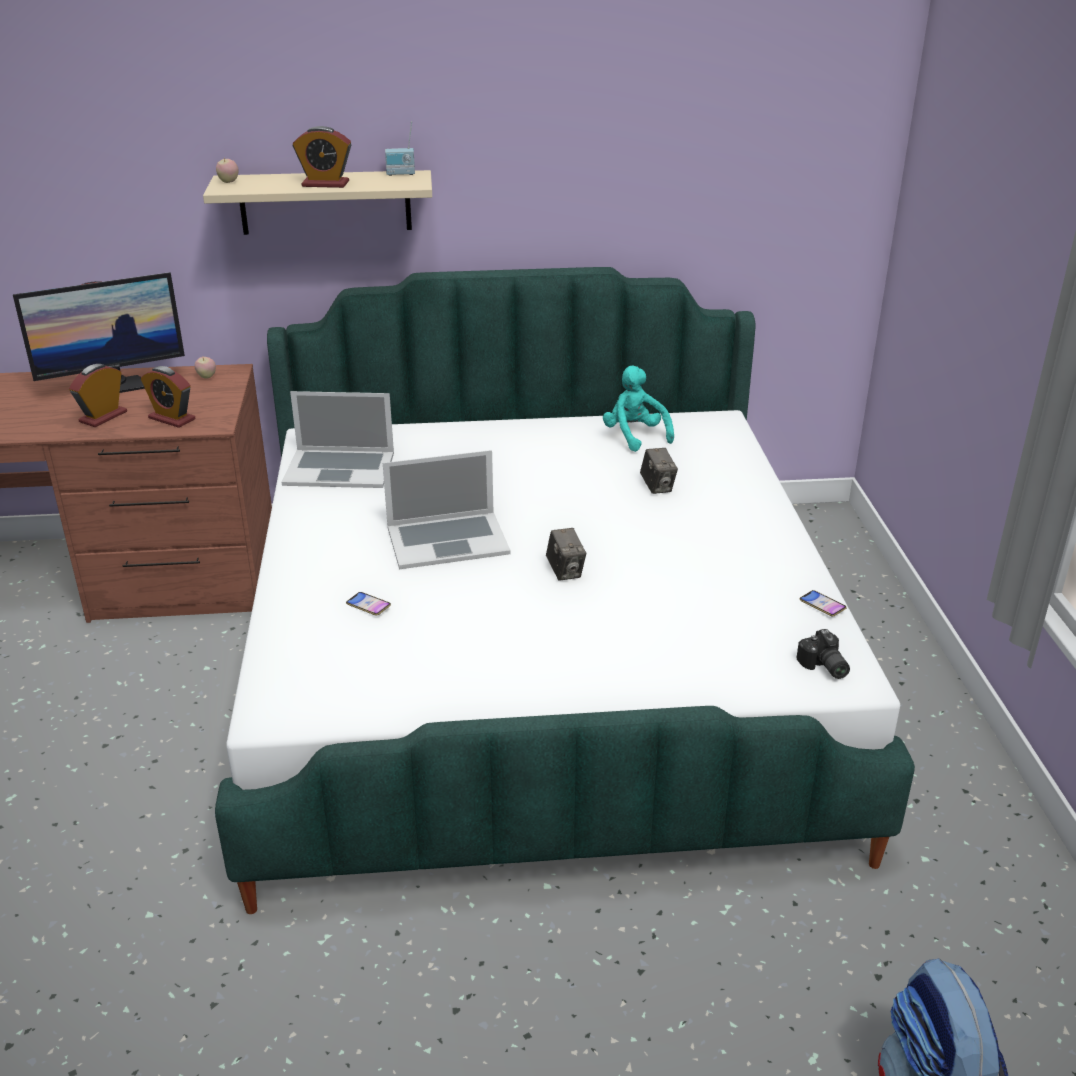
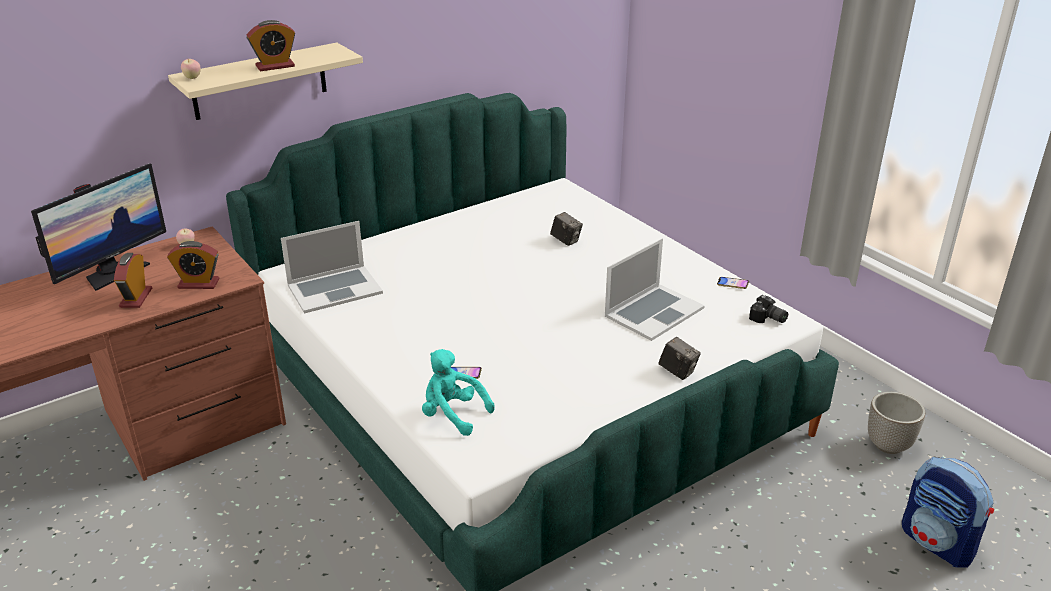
camera: 30 degrees left, 0 degrees up
(400, 174) = (320, 49): radio -> none
(447, 540) = (468, 314): laptop -> laptop (653, 312)
(565, 571) = (566, 311): camera -> camera (678, 371)
(634, 436) = (517, 211): turquoise plush toy -> turquoise plush toy (452, 415)
(983, 927) = (889, 445): none -> planter

